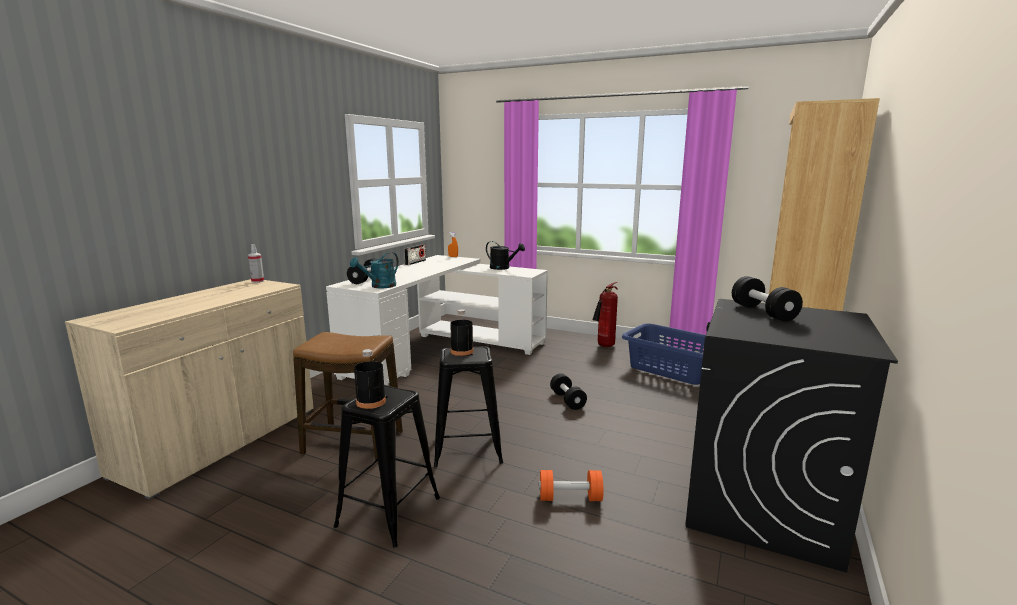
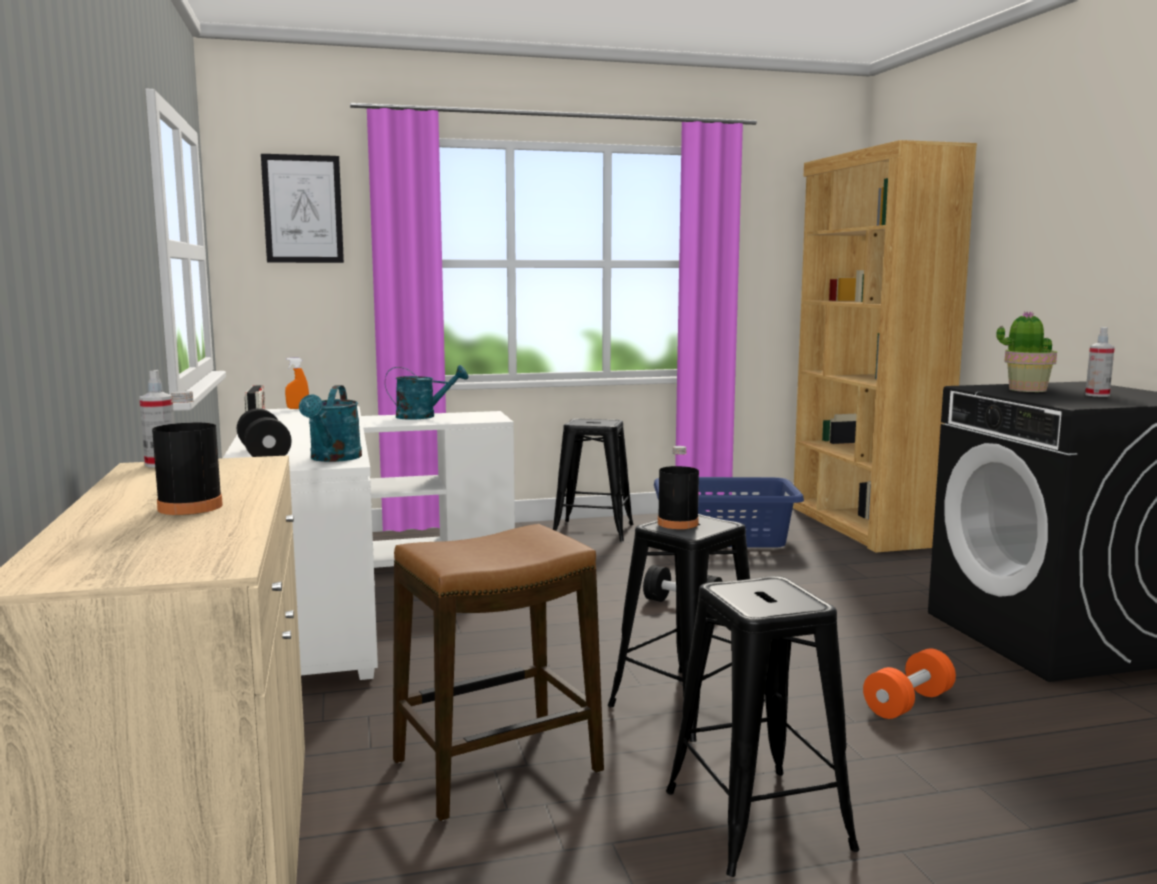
camera: 40 degrees left, 5 degrees down
(371, 402) = (768, 602): black bottle -> black bottle (190, 507)
(479, 156) = (303, 209): none -> picture
(503, 268) = (423, 416): black watering can -> turquoise watering can
(604, 346) = (592, 531): fire extinguisher -> black stool
(763, 312) = (1026, 390): black dumbbell -> potted plant
(796, 328) = (1097, 395): none -> spray bottle

